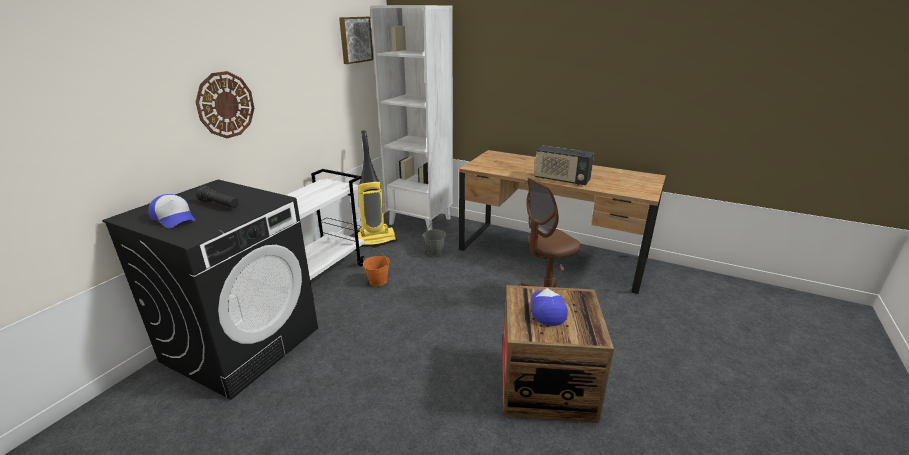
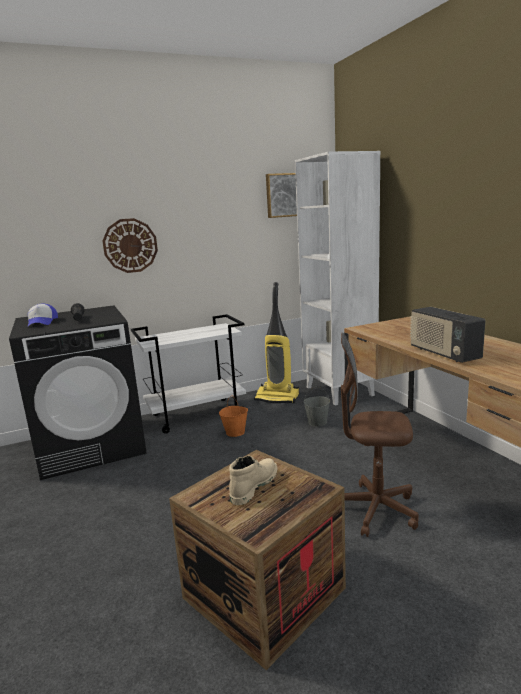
camera: 40 degrees right, 10 degrees down
(546, 310) = (253, 486): cap -> beige boot

